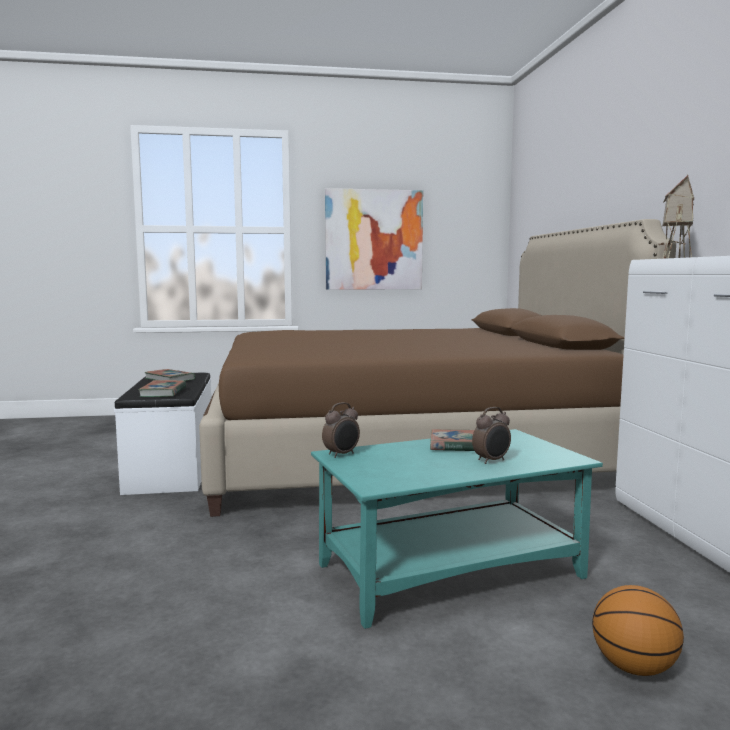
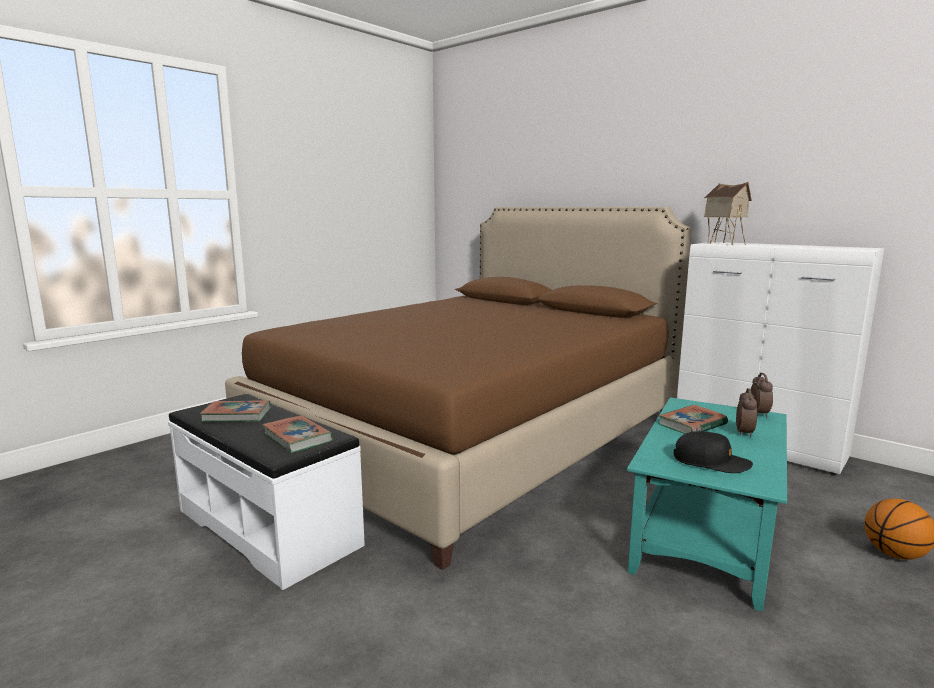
camera: 40 degrees left, 5 degrees up
(342, 454) = (658, 462): alarm clock -> alarm clock (759, 414)
(374, 240) = (325, 206): picture -> none
(384, 465) = (711, 462): none -> black cap

